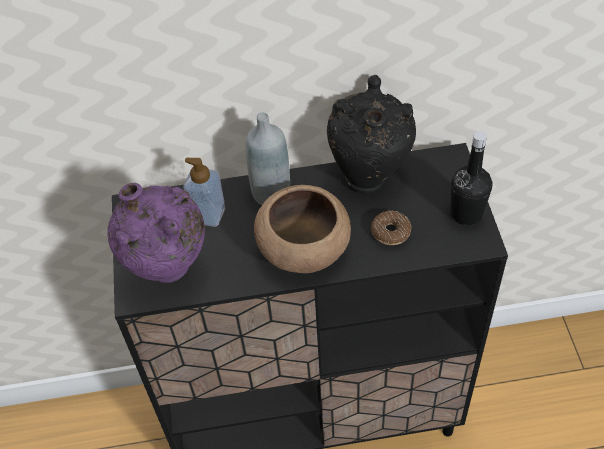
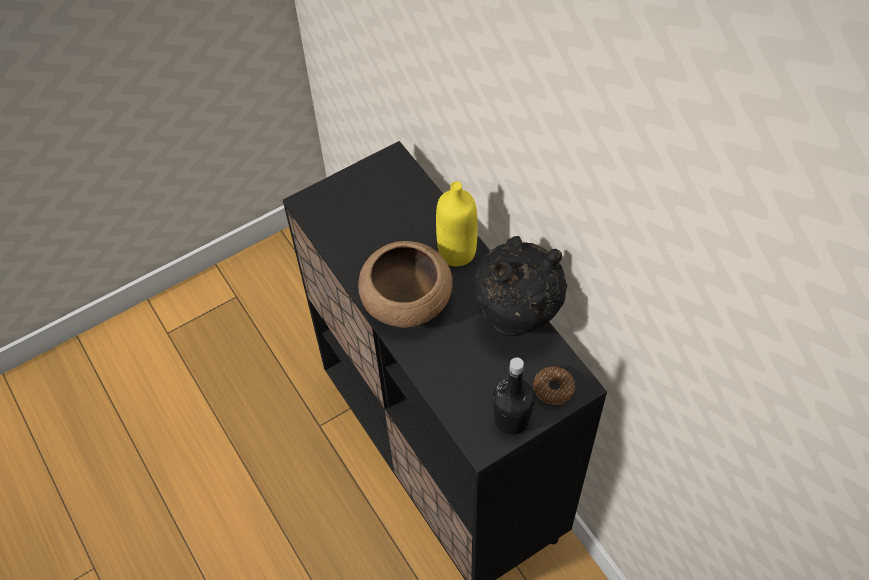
camera: 65 degrees right, 5 degrees up
(169, 273) = (338, 216): purple vase -> none
(208, 215) = (410, 216): soap dispenser -> none
(271, 193) = (457, 252): grey bottle -> yellow bottle
(390, 232) = (457, 363): donut -> donut (553, 388)

